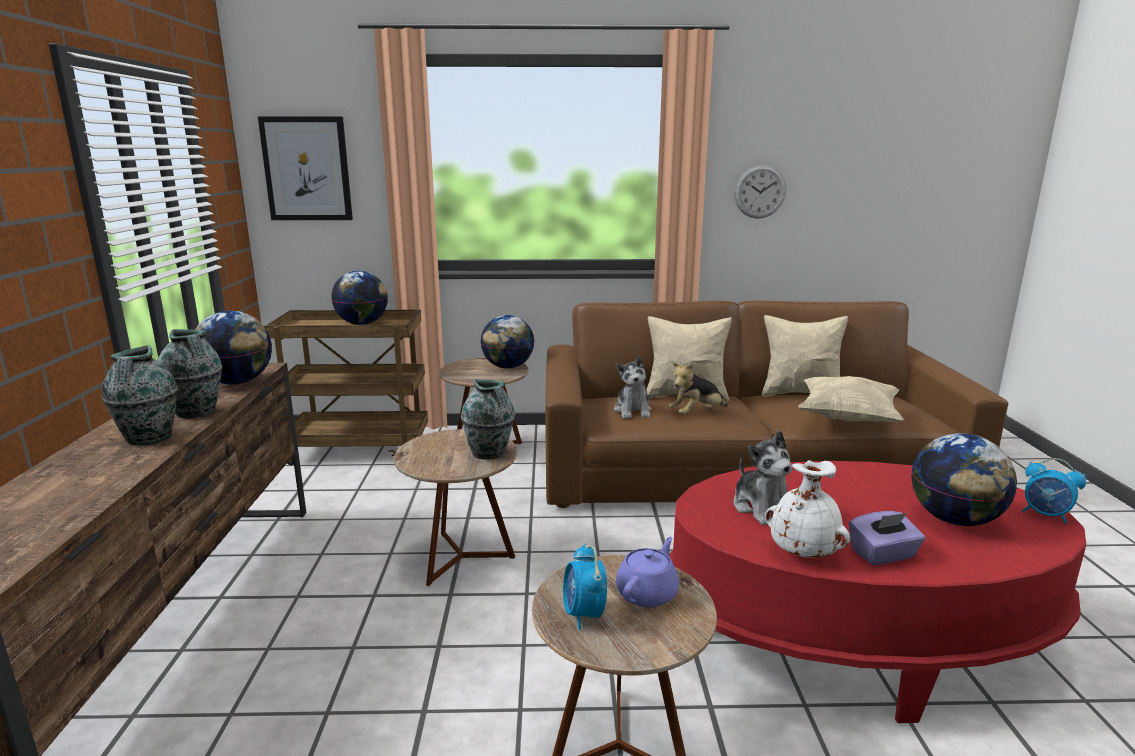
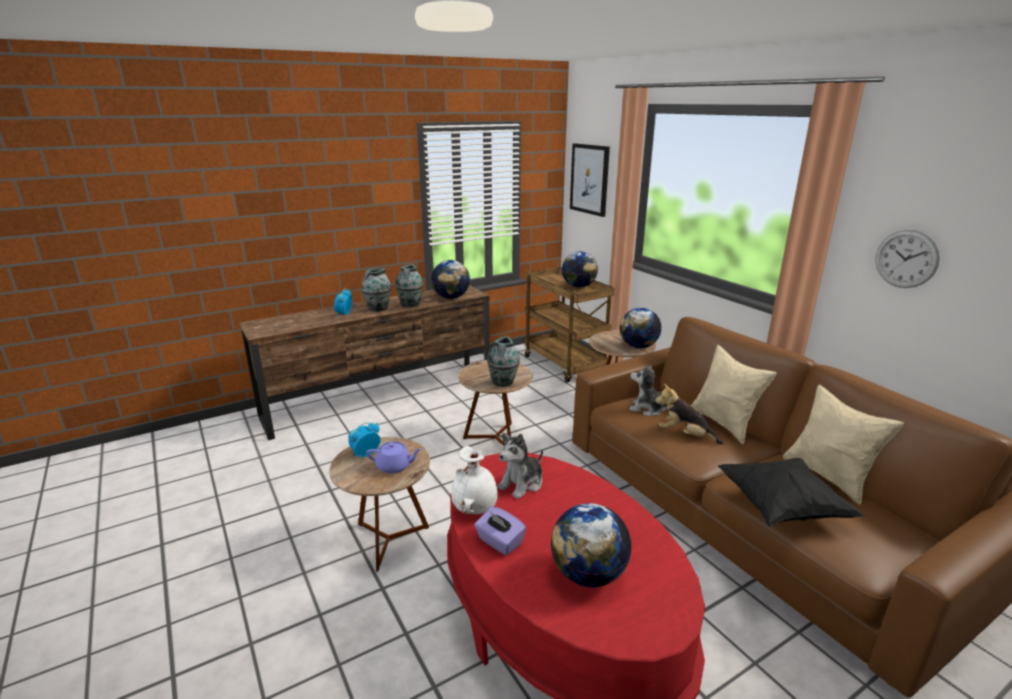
camera: 60 degrees right, 5 degrees up
(633, 411) = (648, 409): plush toy -> plush toy turned 60 degrees clockwise
(847, 418) = (781, 507): beige pillow -> black pillow
(1045, 515) = (652, 632): alarm clock -> alarm clock (344, 314)

